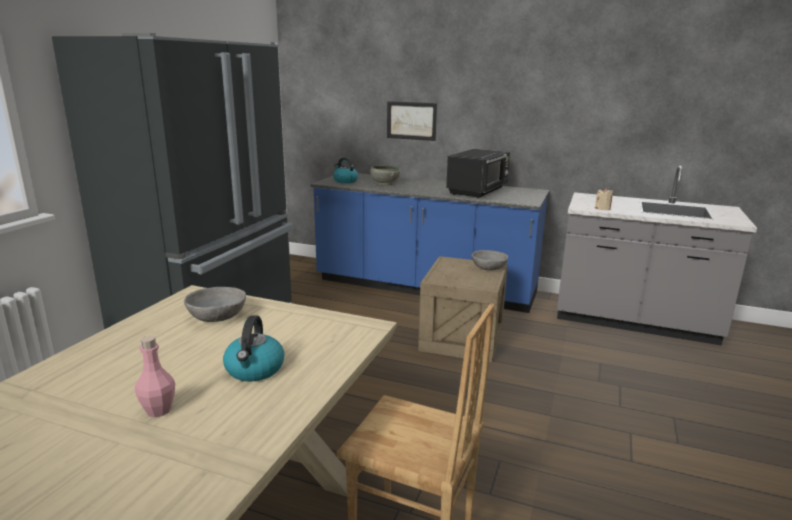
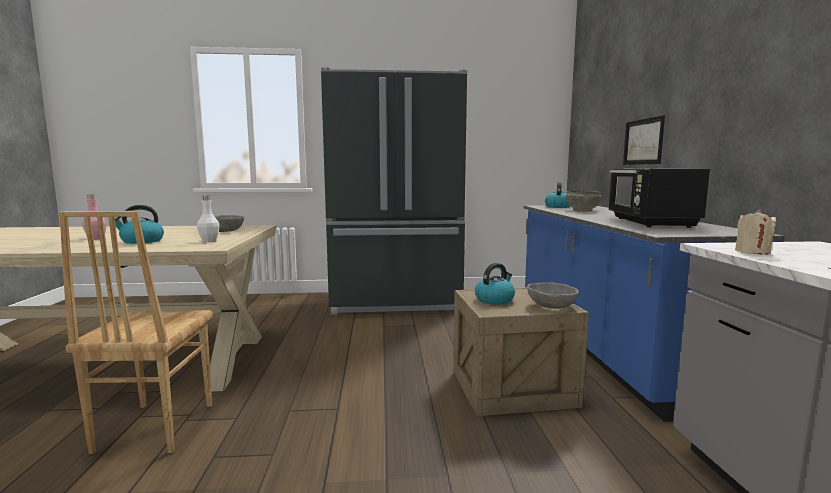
camera: 65 degrees right, 10 degrees down
(309, 327) = (209, 241): none -> white bottle
(460, 278) = (494, 300): none -> kettle
(478, 191) = (650, 222): black microwave -> black microwave turned 90 degrees clockwise

